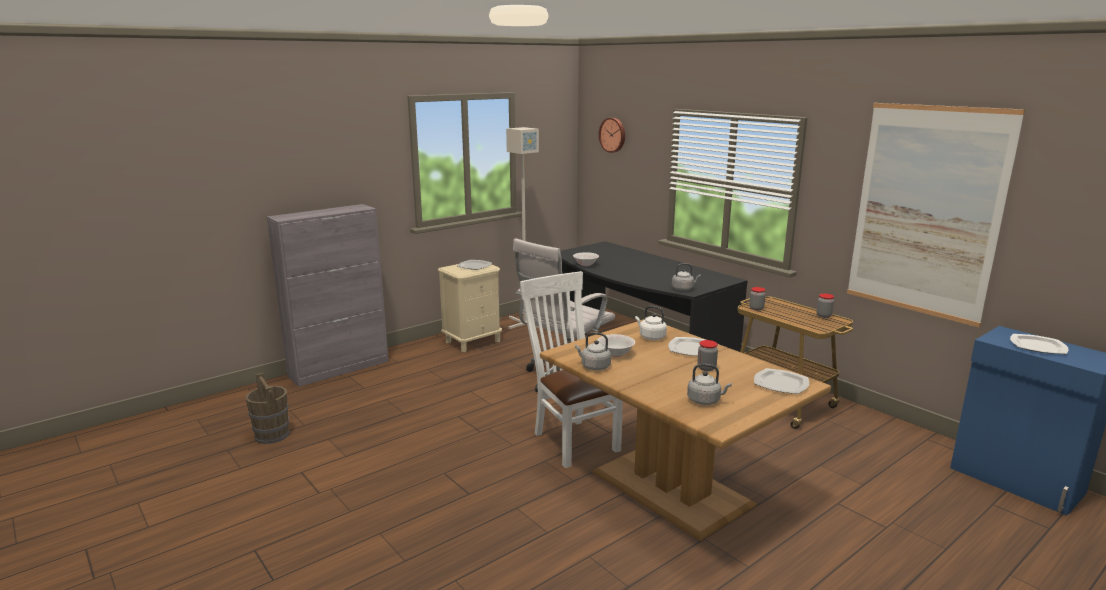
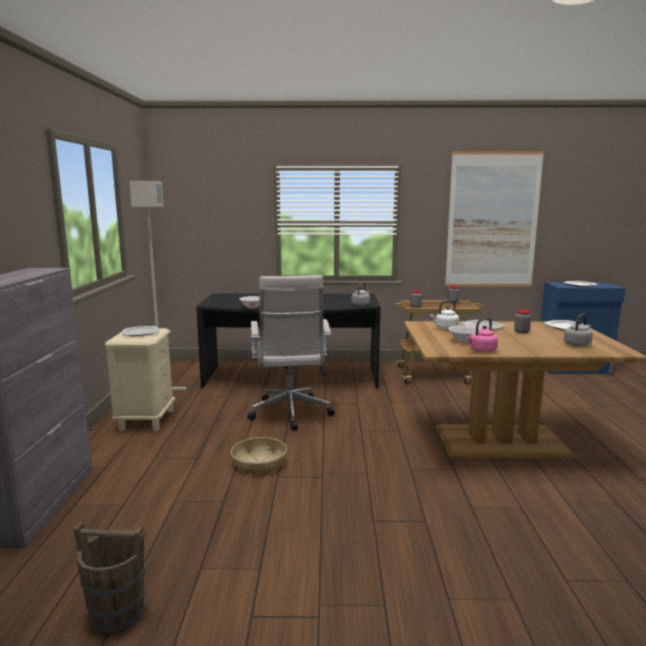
camera: 50 degrees left, 5 degrees down
(468, 402) = (259, 463): none -> basket
(572, 440) = (392, 447): white chair -> none
(594, 366) = (481, 350): grey kettle -> pink kettle
(613, 135) = (200, 193): wall clock -> none

